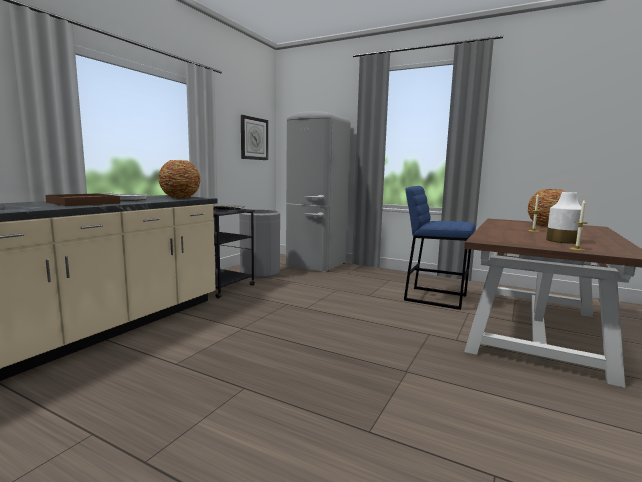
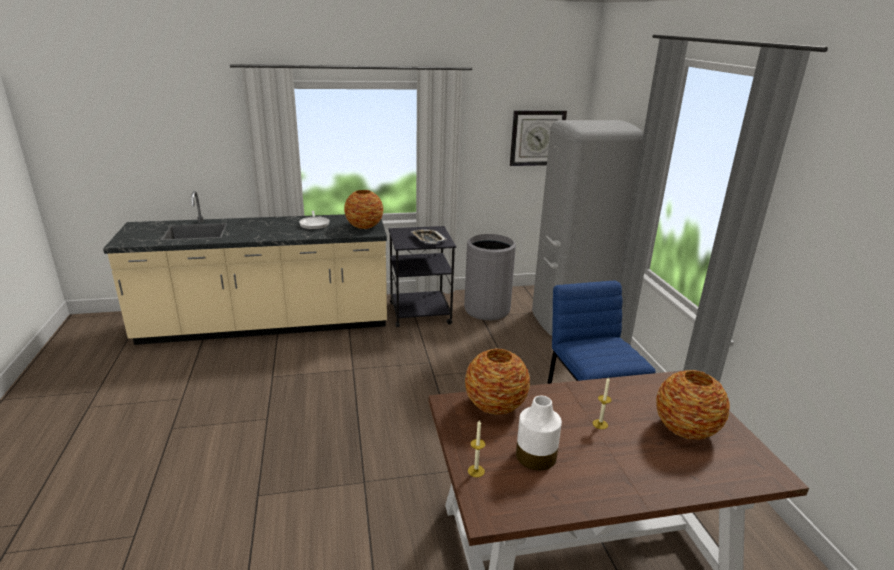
camera: 50 degrees right, 15 degrees up
(83, 203) = (268, 229): brown tray -> none
(494, 236) = (495, 405): none -> vase

